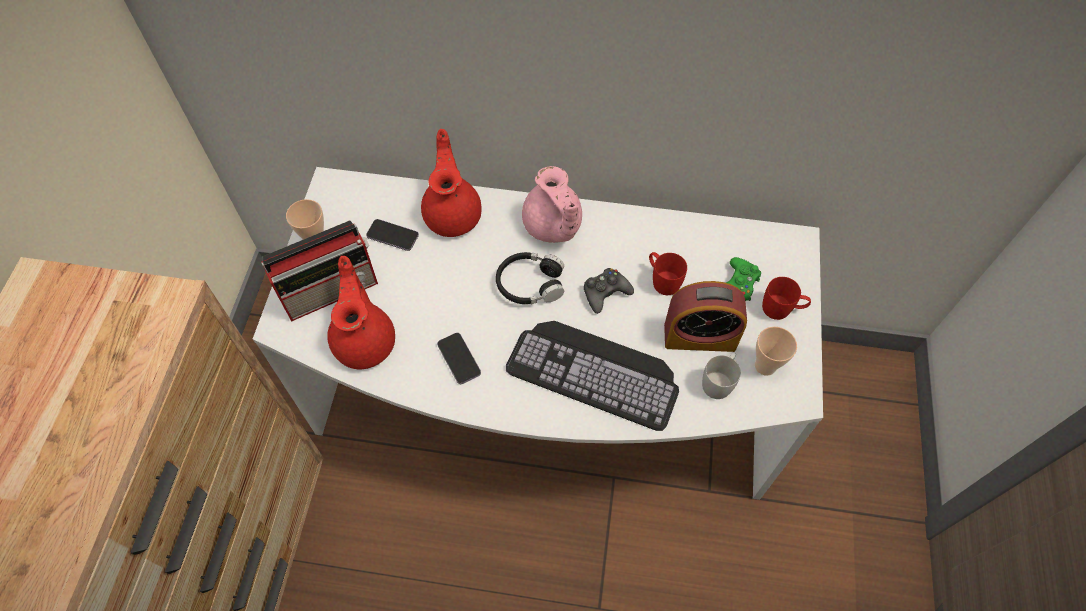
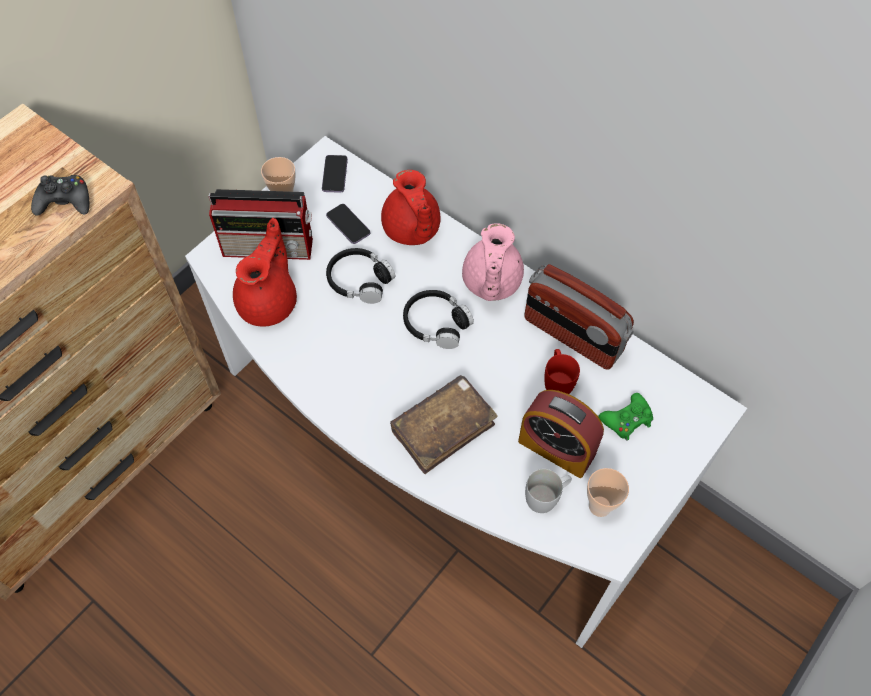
camera: 30 degrees right, 0 degrees up
(436, 280) = (359, 280): none -> black headphones
(453, 214) = (411, 230): red teapot -> red teapot turned 135 degrees clockwise
(459, 359) = (334, 357): phone -> phone (335, 175)
(596, 370) = (443, 428): keyboard -> brown book
(605, 293) = (497, 365): black game controller -> black game controller (65, 201)
(649, 238) = (572, 336): none -> radio
(782, 309) = (653, 464): red mug -> none

